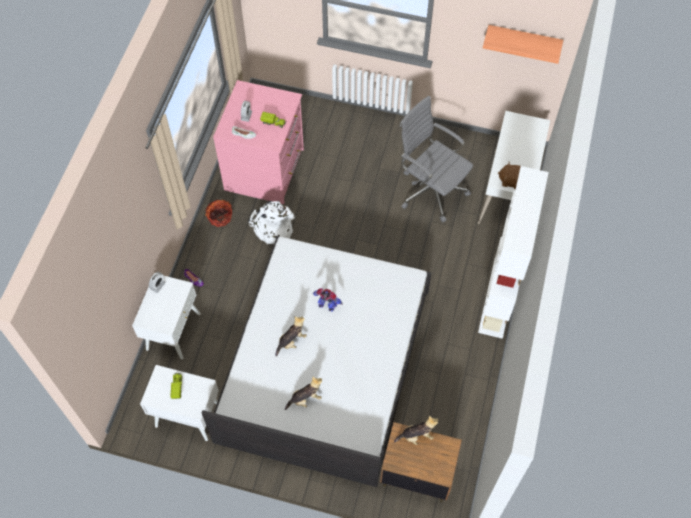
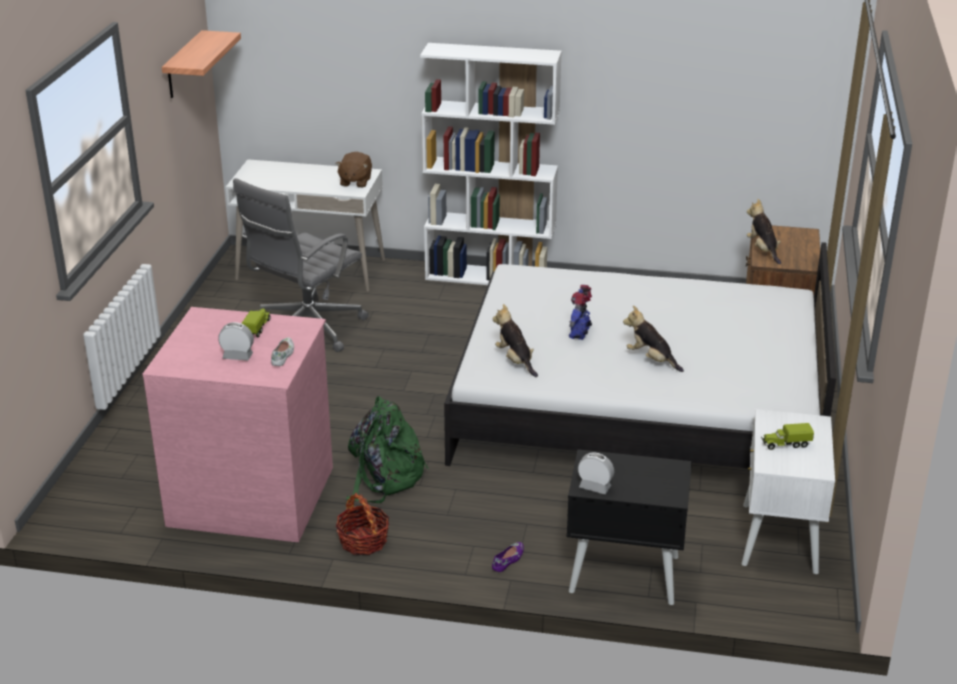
camera: 95 degrees left, 30 degrees down
(173, 330) = (623, 574): white nightstand -> black nightstand
(272, 227) = (384, 476): white backpack -> green backpack
(305, 399) = (743, 342): plush toy -> plush toy (515, 361)

